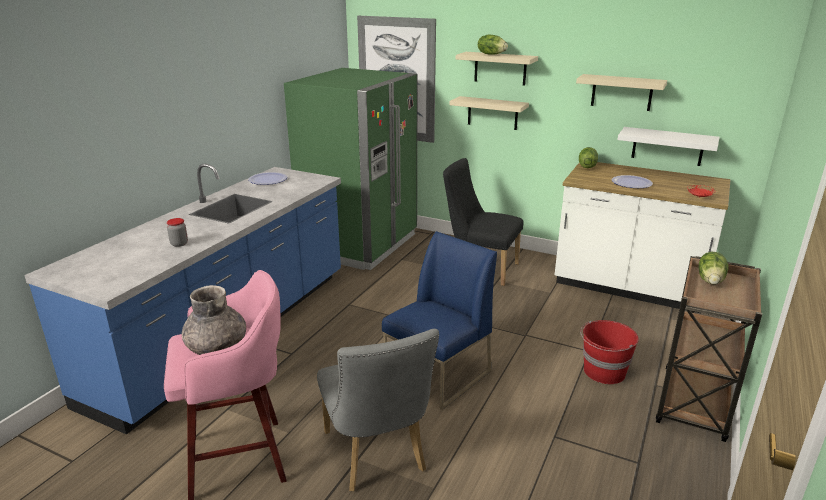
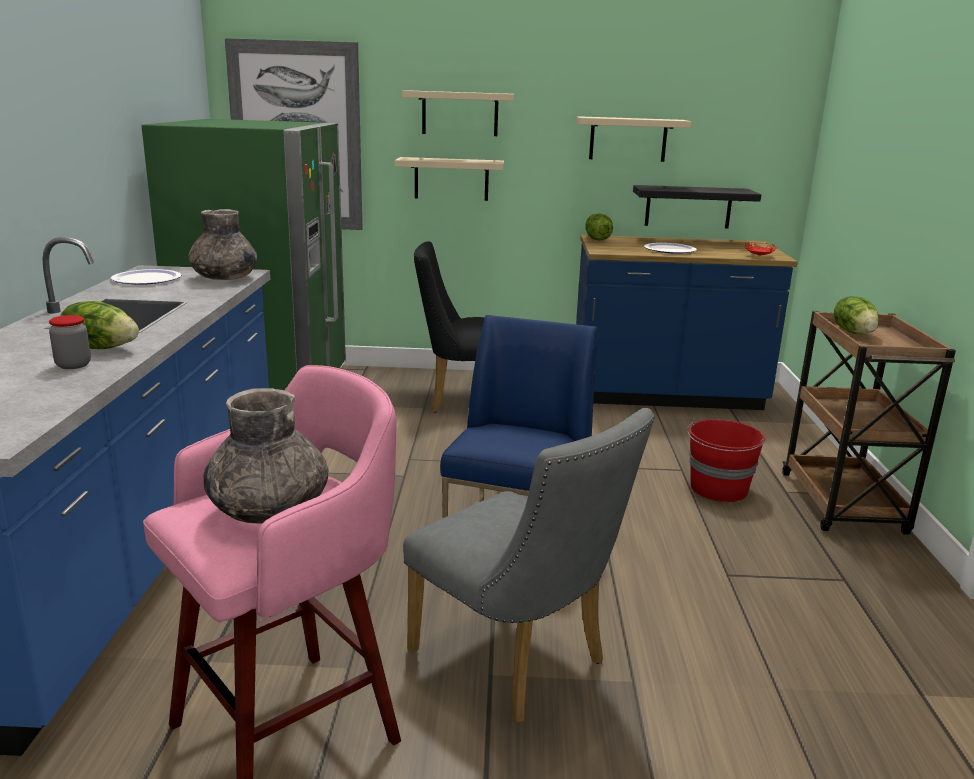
camera: 25 degrees left, 5 degrees down
(308, 183) = (224, 278): none -> grey vase
(491, 54) = (451, 91): lettuce -> lettuce (101, 347)
(628, 287) = (665, 395): white counter -> blue counter
(667, 146) = (688, 206): white shelf -> black shelf

